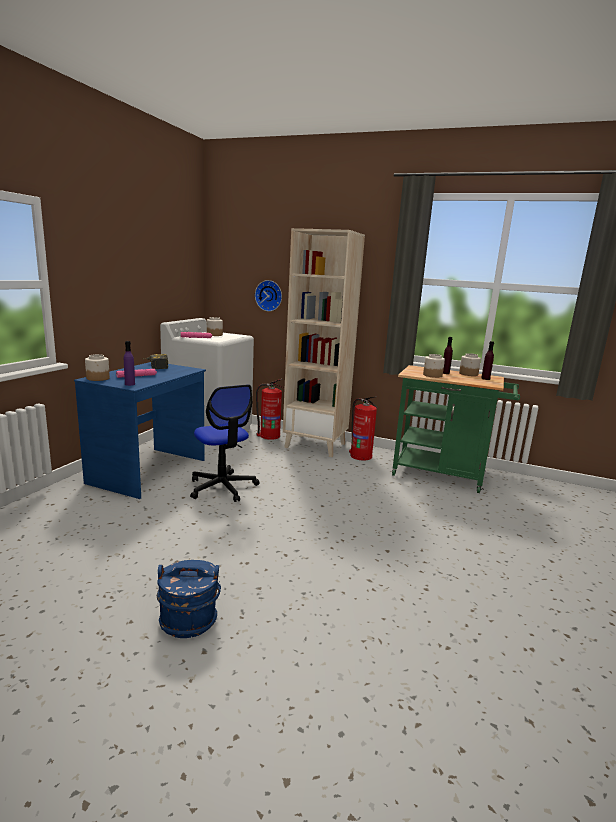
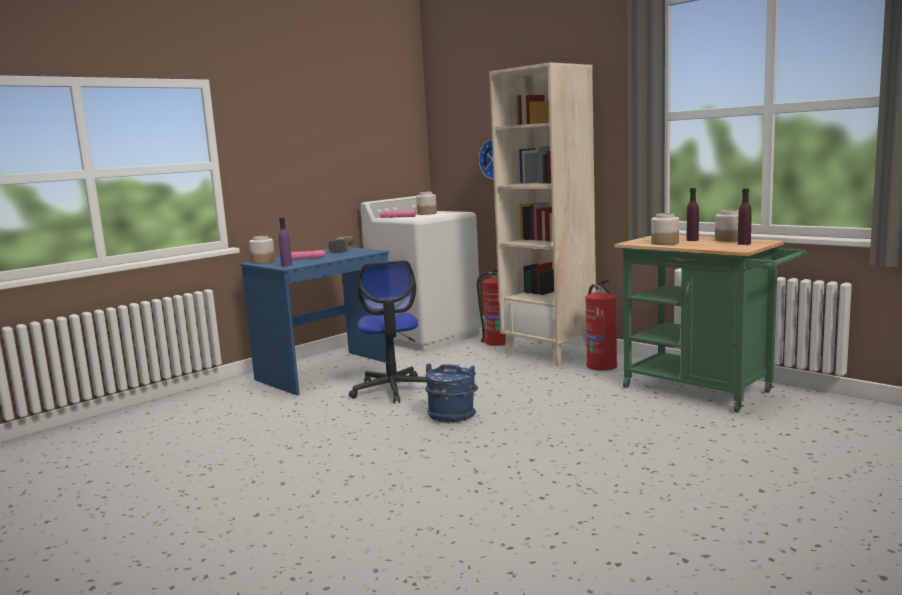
camera: 25 degrees right, 5 degrees down
(189, 620) = (262, 492): blue bucket -> blue bucket (452, 415)

